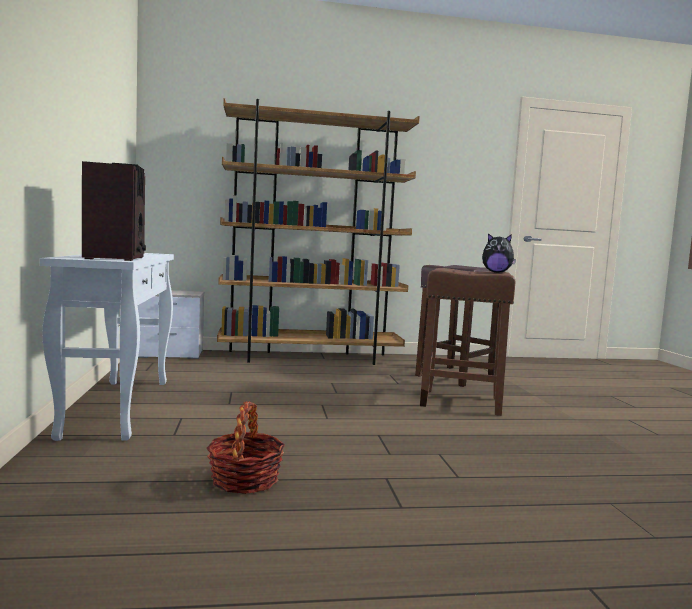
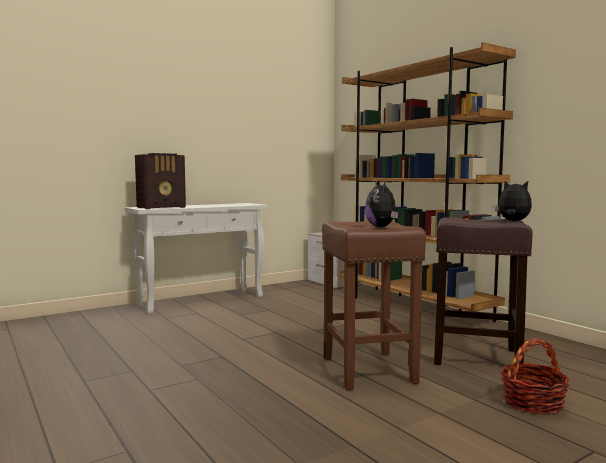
camera: 65 degrees right, 0 degrees up
(245, 480) = (106, 343): basket -> basket (533, 403)
(472, 266) = (513, 221): none -> plush toy

